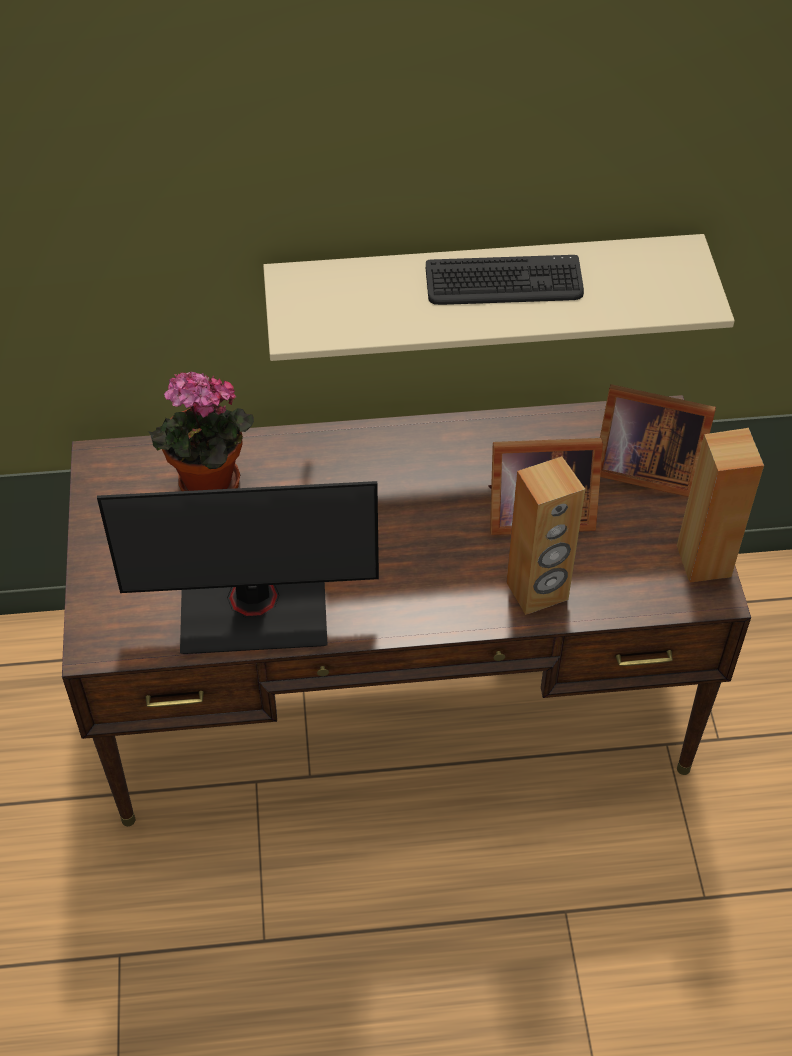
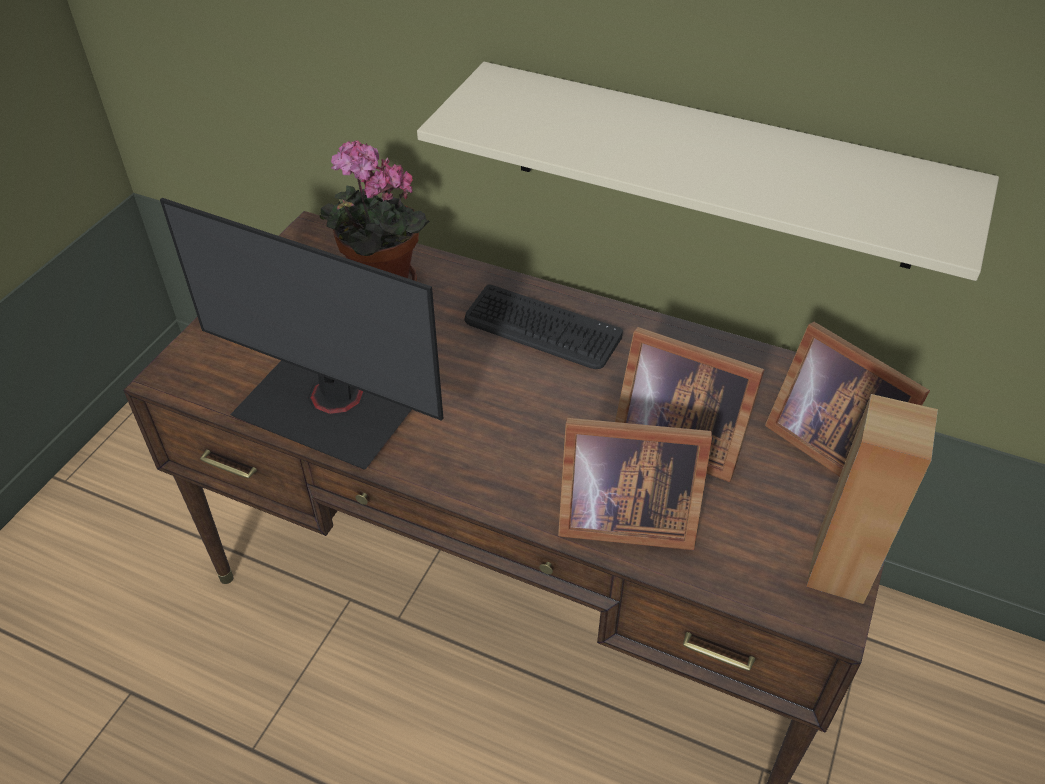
camera: 30 degrees right, 5 degrees down
(504, 283) = (716, 147): keyboard -> keyboard (541, 329)
(537, 591) = (621, 516): brown speaker -> picture frame

